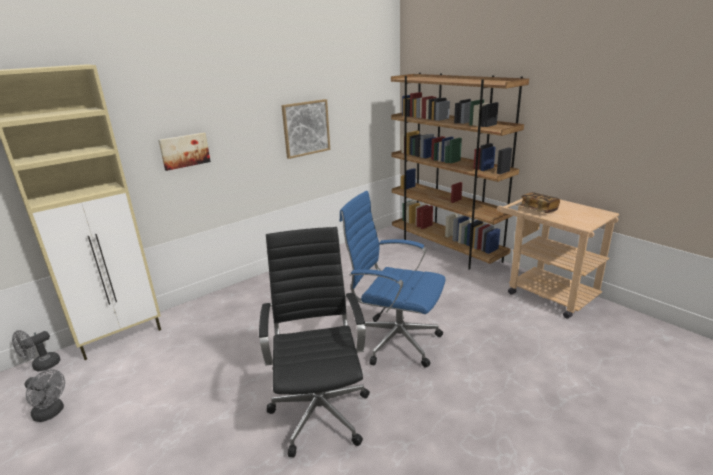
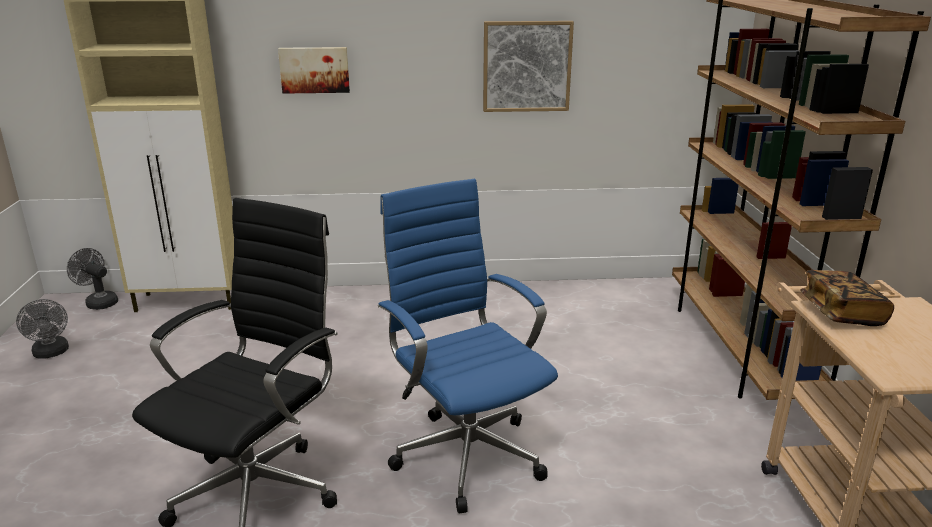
camera: 35 degrees right, 0 degrees up
(42, 366) = (98, 302): grey fan -> grey fan turned 45 degrees clockwise

